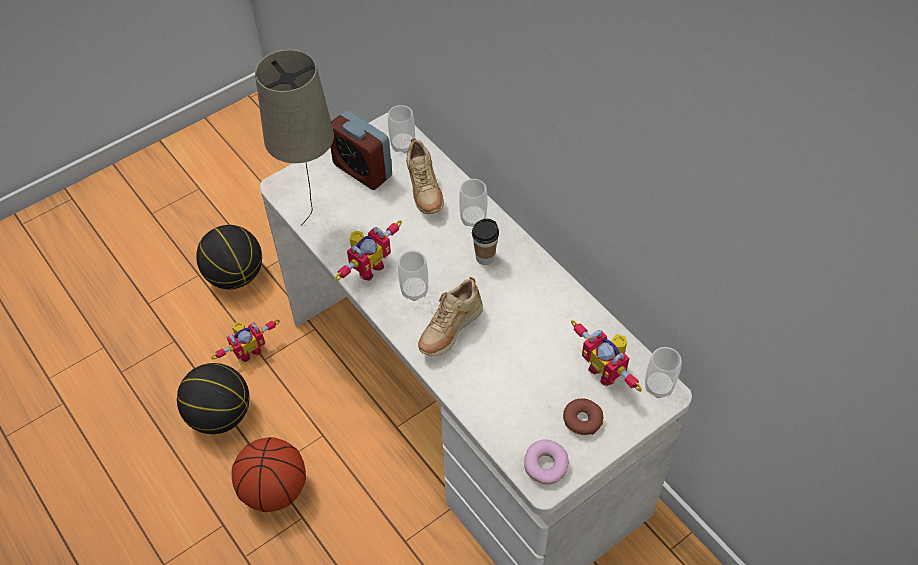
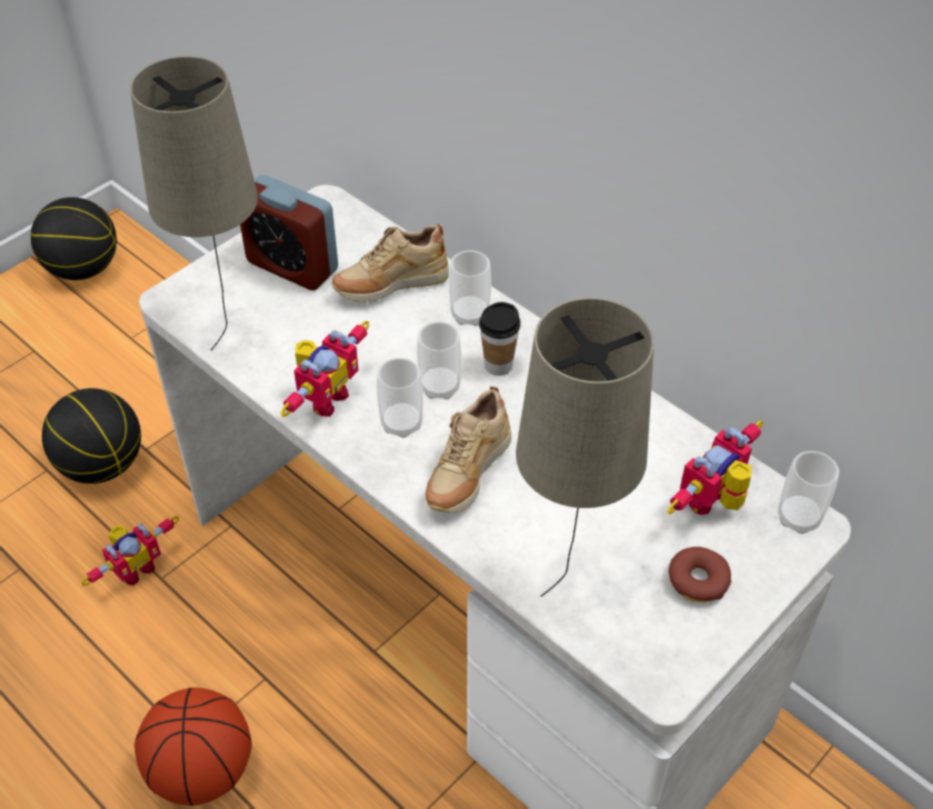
camera: 10 degrees left, 5 degrees down
(220, 415) = (103, 668): basketball -> basketball (83, 268)
(403, 145) = (346, 226): cup -> cup (440, 387)
(424, 192) = (390, 286): beige shoe -> beige shoe turned 90 degrees clockwise
(498, 411) = (567, 584): none -> beige table lamp
(545, 465) = (658, 656): donut -> none
(606, 370) = (715, 503): toy robot -> toy robot turned 90 degrees clockwise

